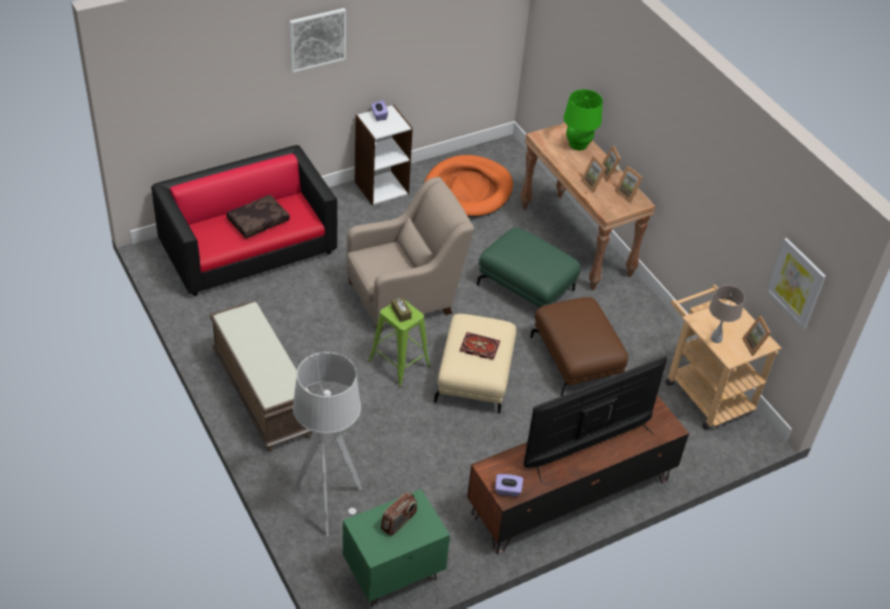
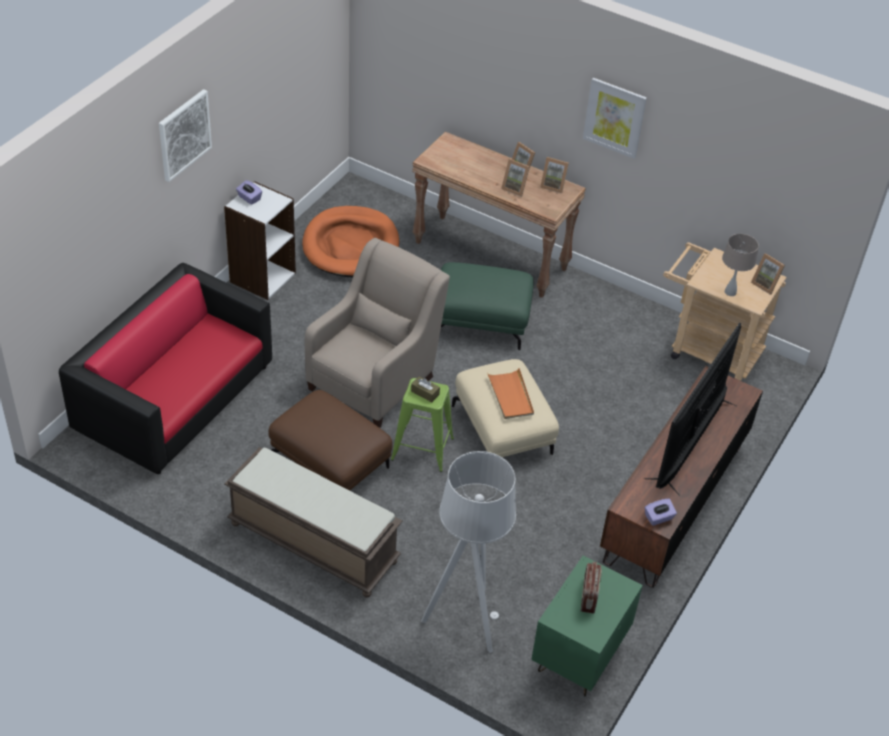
camera: 30 degrees left, 0 degrees up
(258, 221) = (190, 362): brown pillow -> none
(478, 347) = (510, 396): book -> orange tray
(576, 359) = (579, 371): brown ottoman -> brown ottoman (331, 463)
(578, 144) = (469, 154): green table lamp -> none
(796, 283) = (794, 208): picture -> picture (614, 117)

